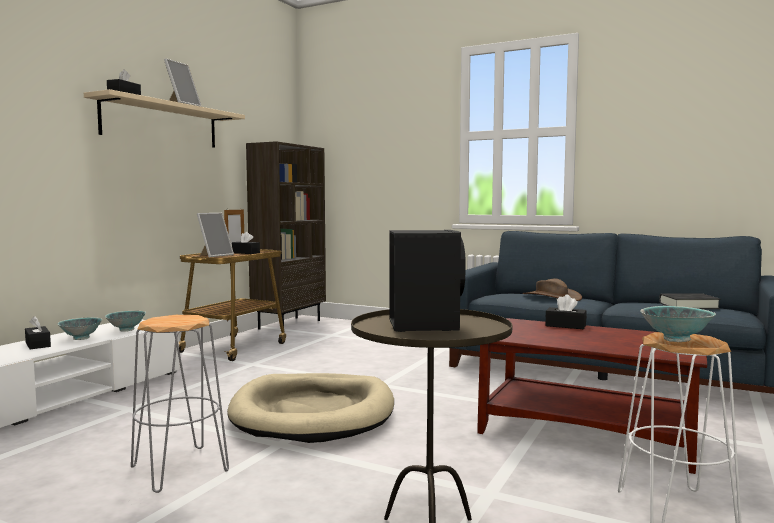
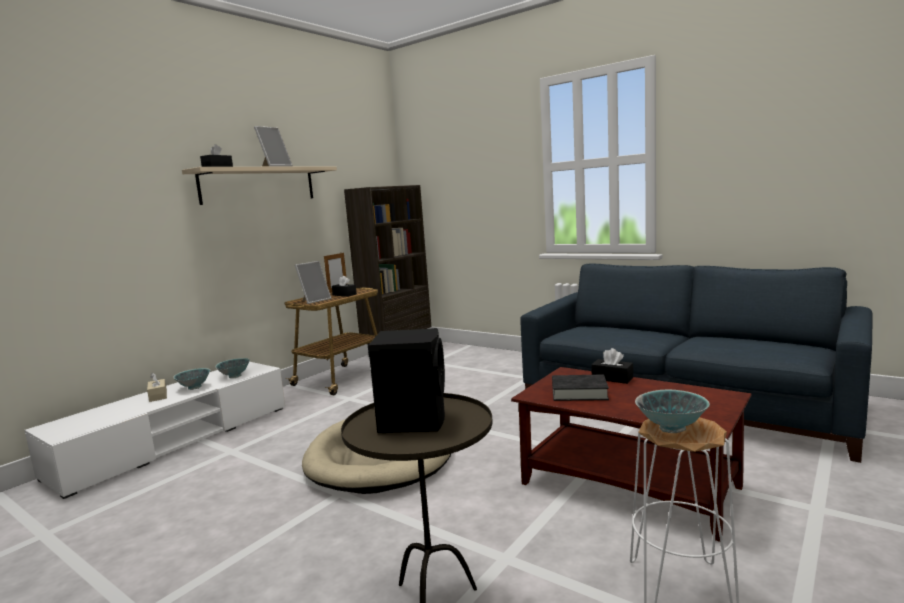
camera: 10 degrees right, 5 degrees up
(38, 344) = (158, 396): black tissue box -> beige tissue box
(179, 469) = (248, 520): grey stool -> none
(551, 297) = (620, 335): brown hat -> none
(688, 306) = (758, 346): black book -> black book (579, 392)

